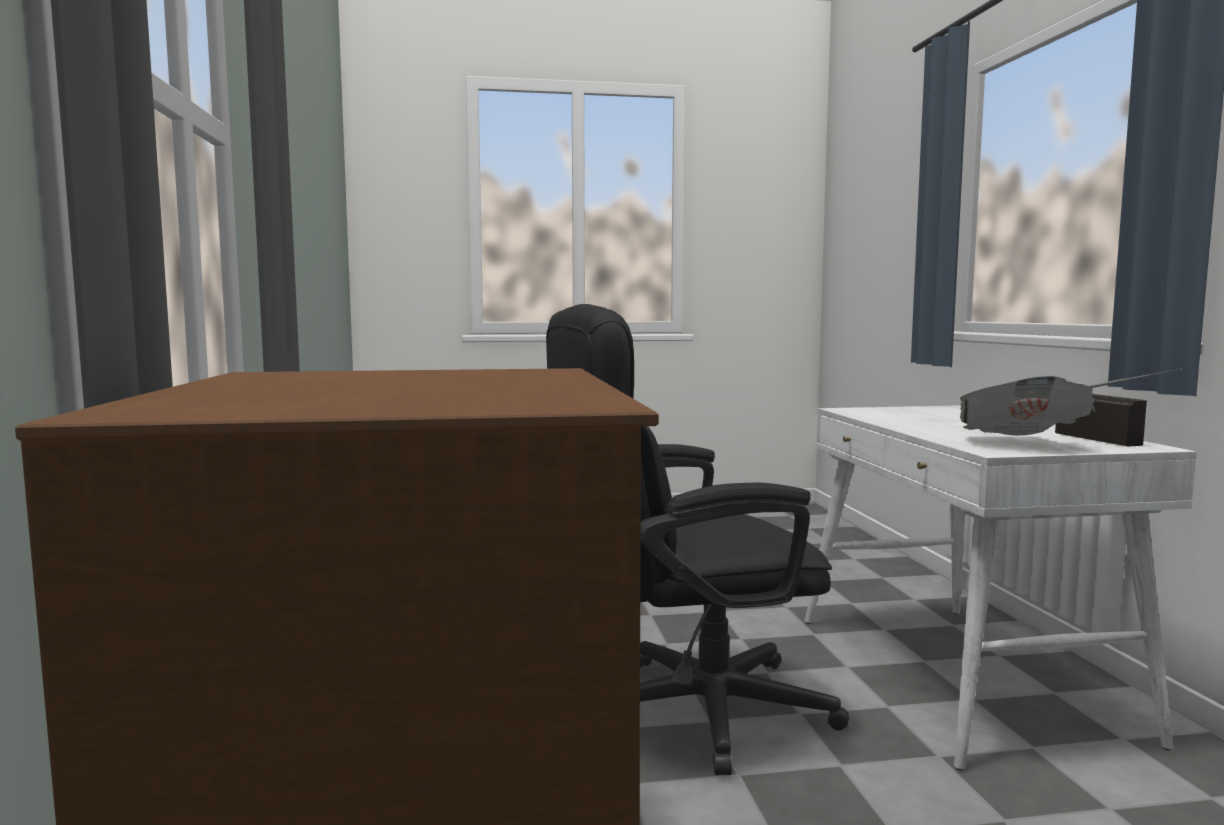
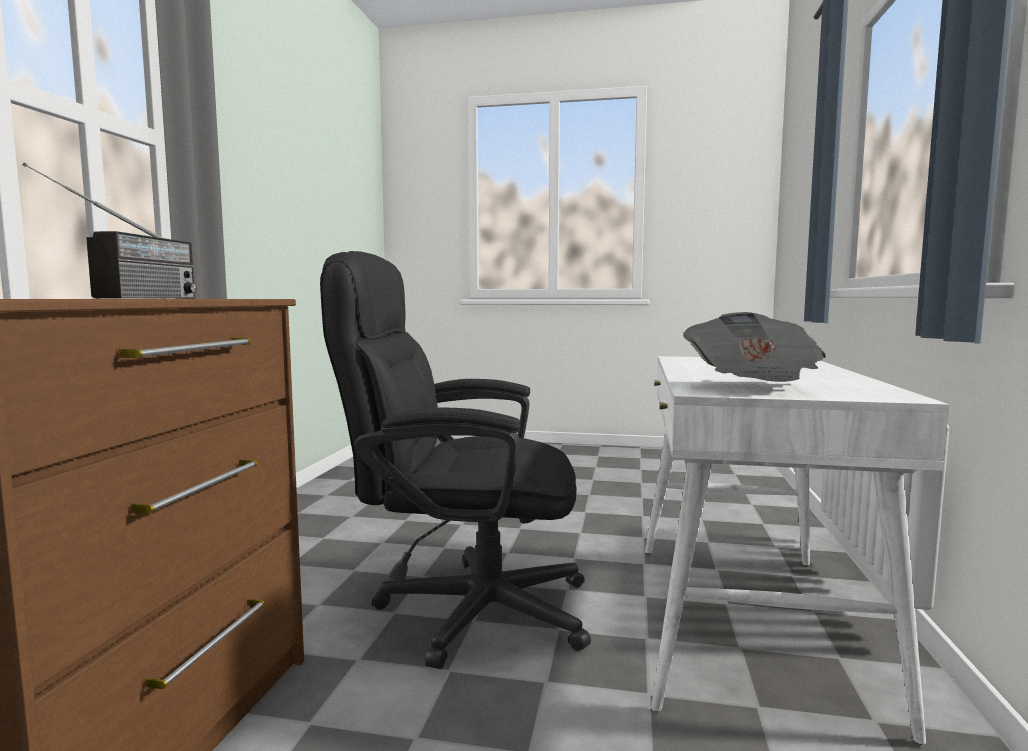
camera: 20 degrees right, 0 degrees up
(1119, 443) = (874, 392): radio -> radio (129, 298)

